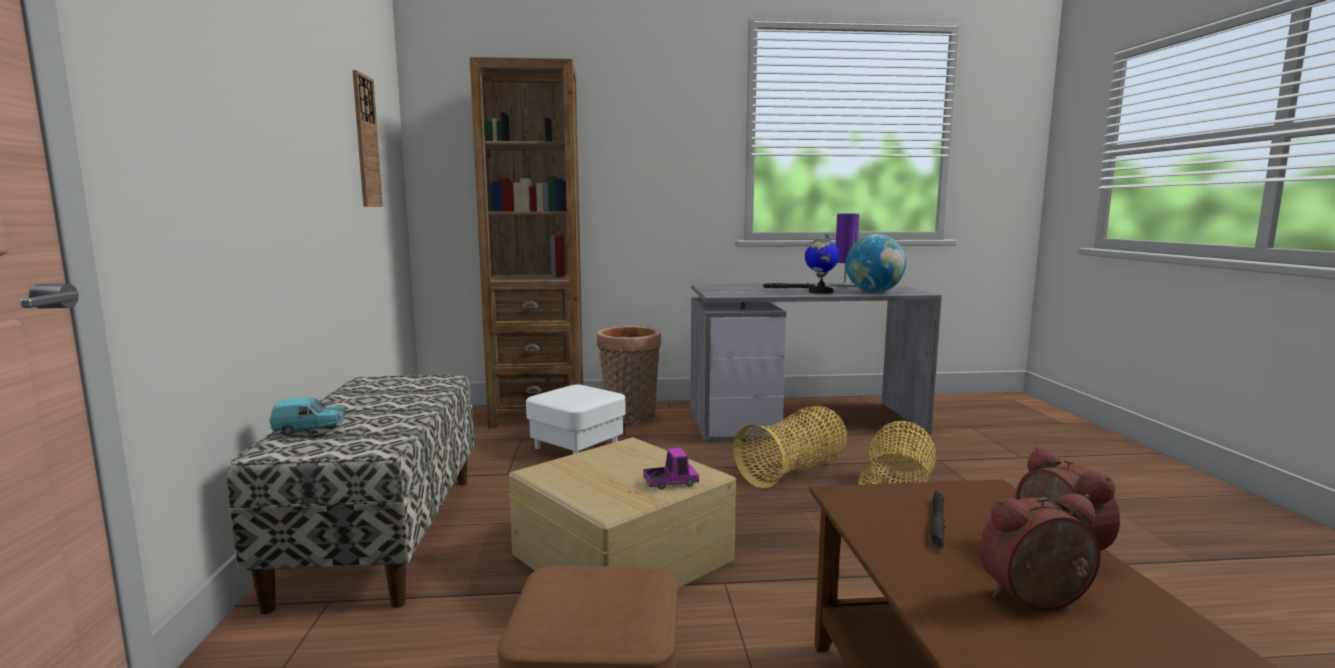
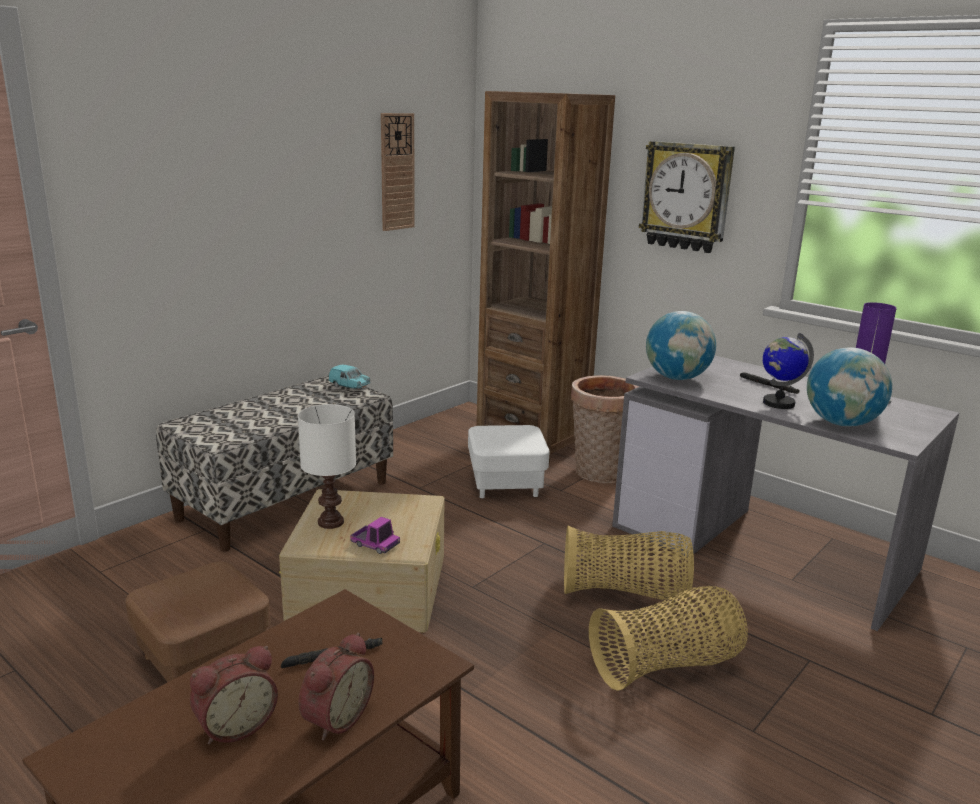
camera: 45 degrees right, 10 degrees up
(310, 430) = (223, 415): turquoise toy car -> turquoise toy car (349, 387)
(592, 485) = (332, 522): none -> white table lamp
(653, 160) = (686, 196): none -> wall clock
(734, 293) = (677, 378): none -> globe
(1038, 601) = (235, 725): alarm clock -> alarm clock turned 105 degrees clockwise

